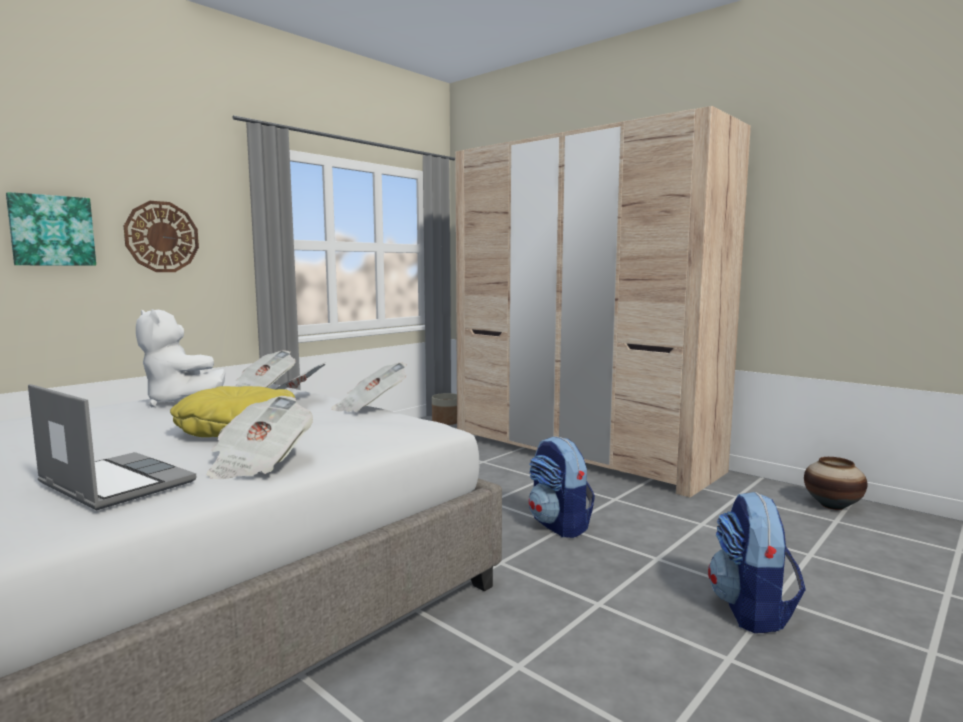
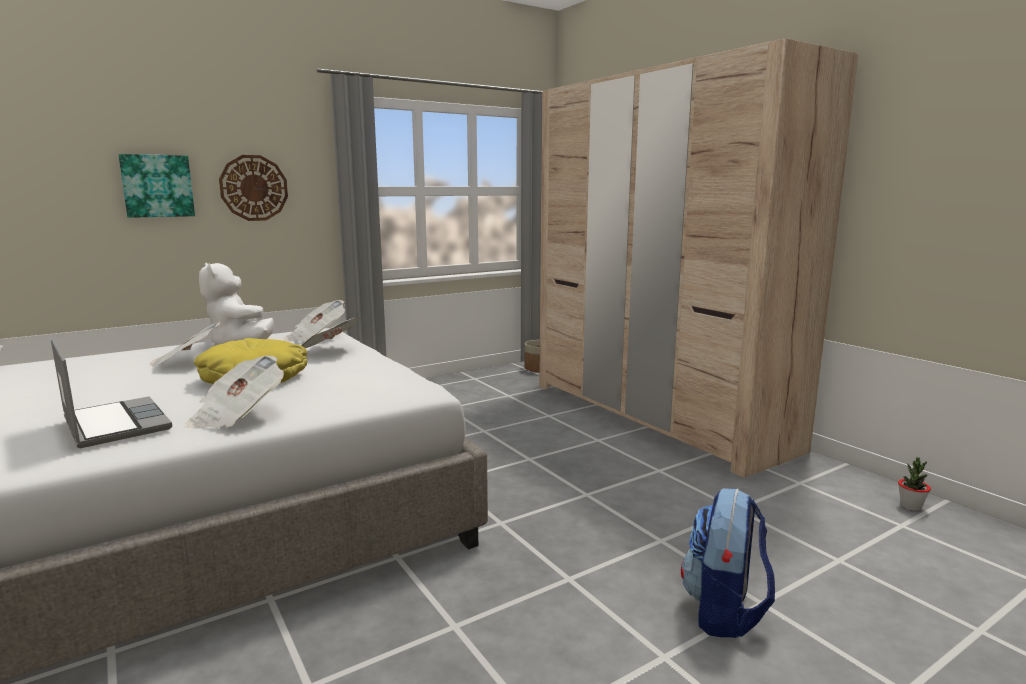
camera: 15 degrees right, 5 degrees up
(370, 407) = (387, 363): newspaper -> newspaper (185, 363)
(559, 525) = (582, 492): backpack -> none
(832, 506) = (910, 507): vase -> potted plant

